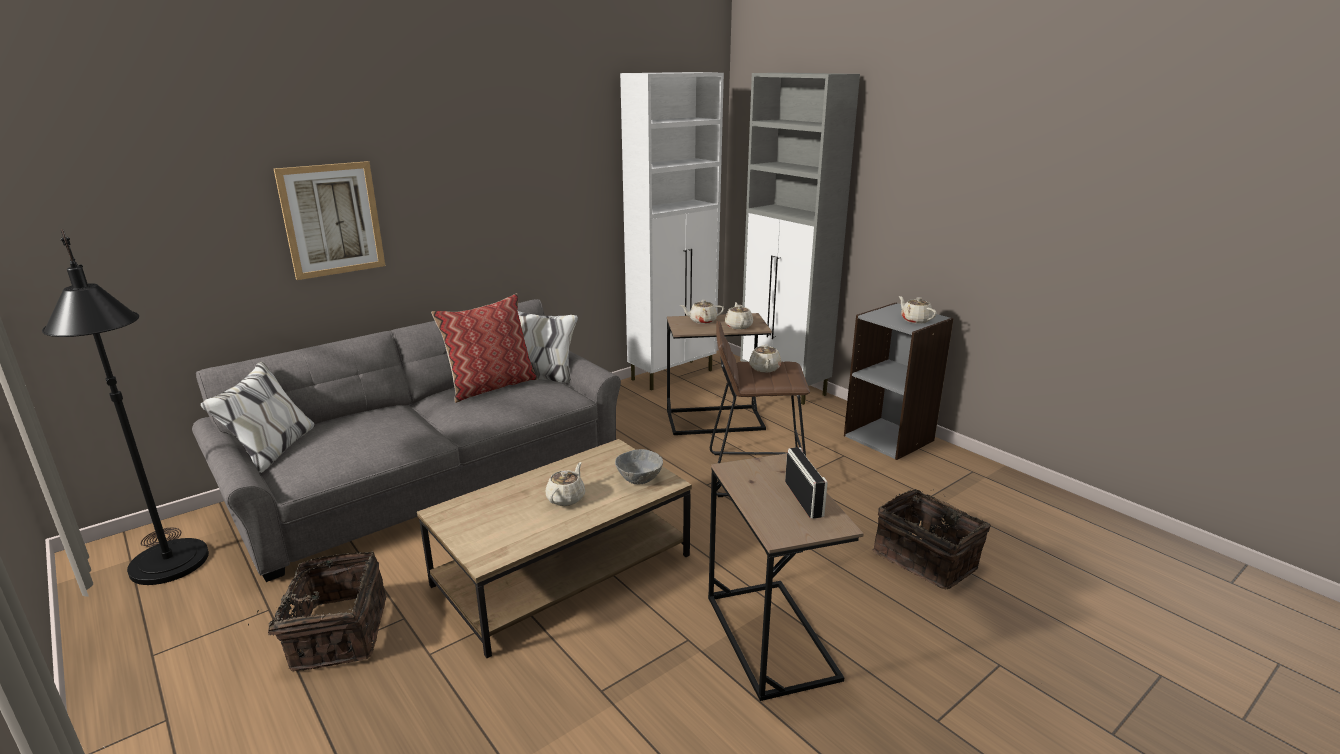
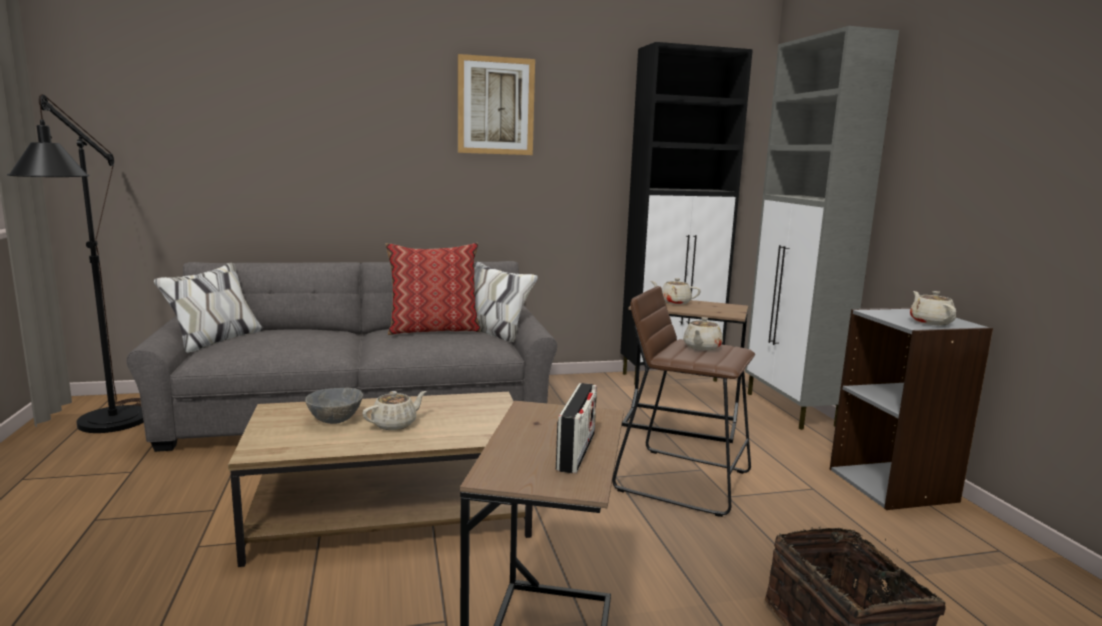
camera: 25 degrees right, 10 degrees down
(332, 220) = (328, 154): picture -> picture (496, 106)
(336, 634) = (152, 505): basket -> none
(639, 479) = (485, 426): grey bowl -> grey bowl (335, 420)
(673, 375) = (670, 377): white cabinet -> black cabinet
(738, 326) = (710, 310): beige teapot -> none

